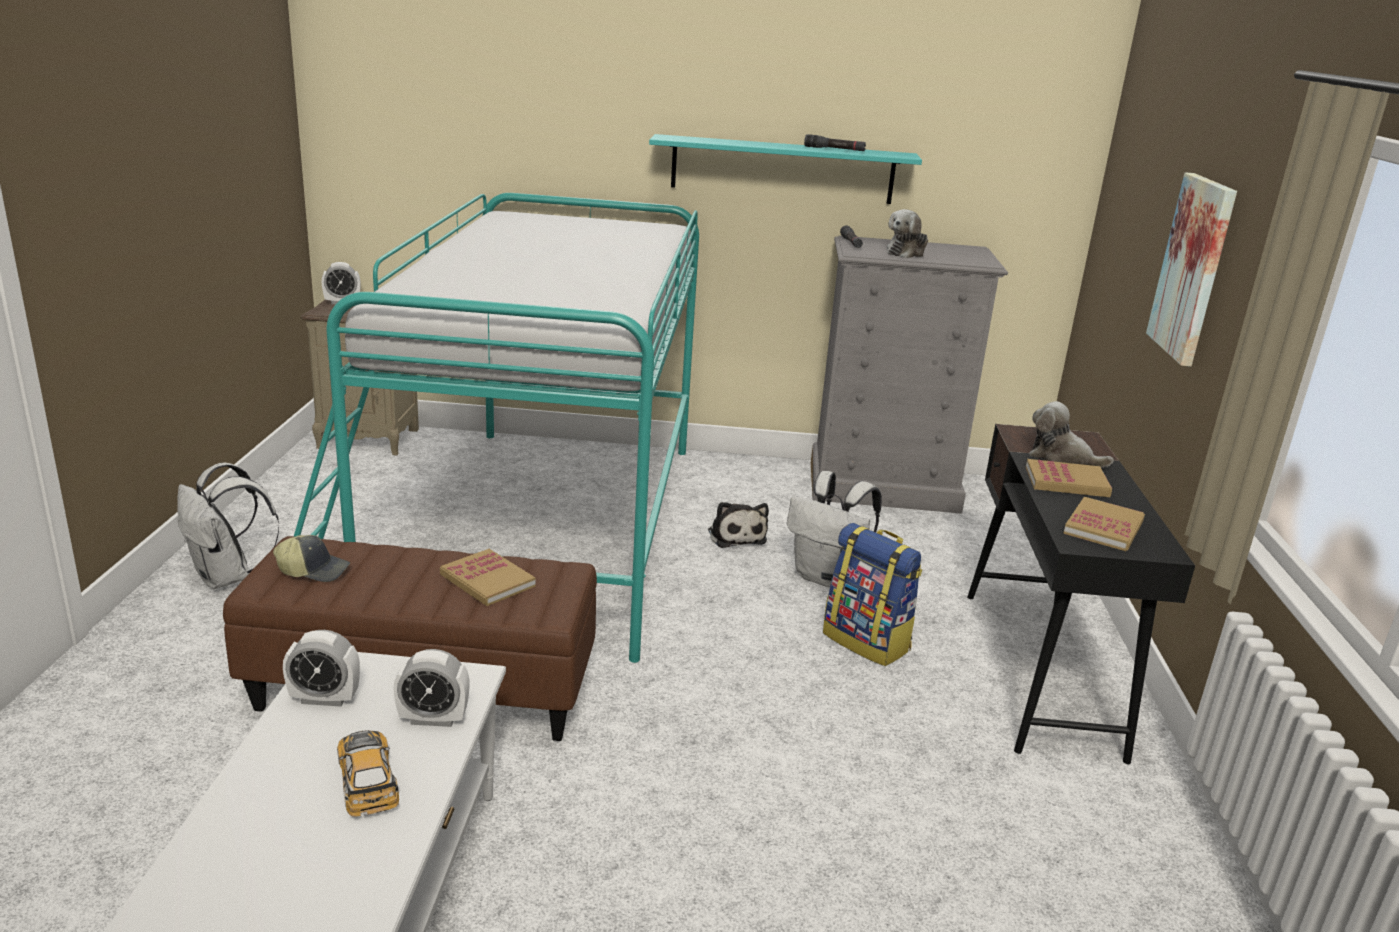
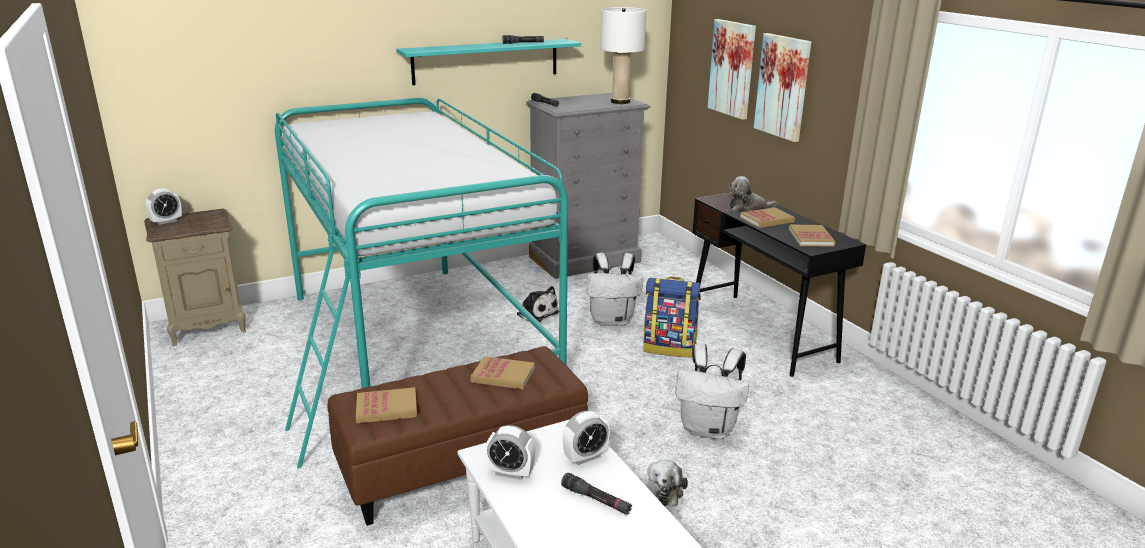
camera: 30 degrees left, 0 degrees up
(227, 577) = (227, 455): white backpack -> white backpack (709, 429)
(314, 570) = (387, 408): cap -> book
(324, 699) = (510, 473): alarm clock -> alarm clock turned 45 degrees clockwise
(367, 778) = (596, 500): toy car -> black flashlight
(906, 253) = (585, 104): plush toy -> plush toy (663, 490)
(967, 259) = (620, 102): none -> white table lamp
(1149, 231) = (732, 68): none -> picture

